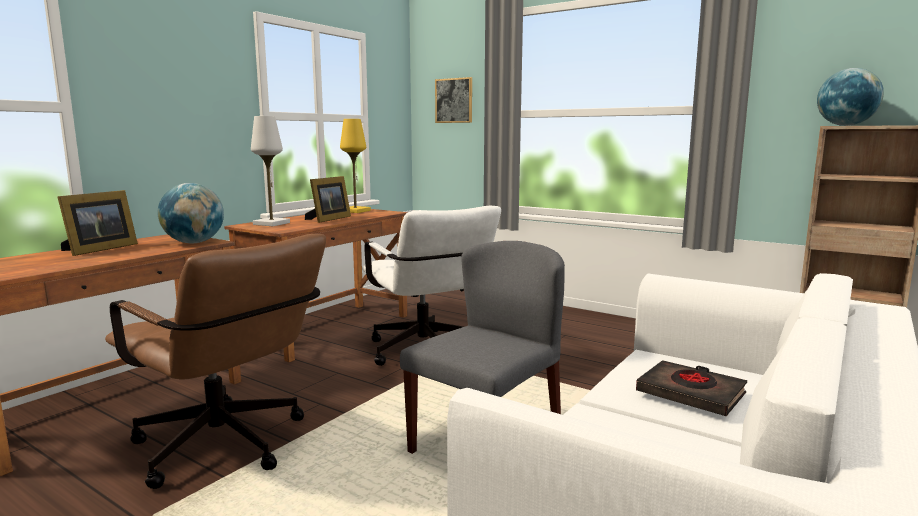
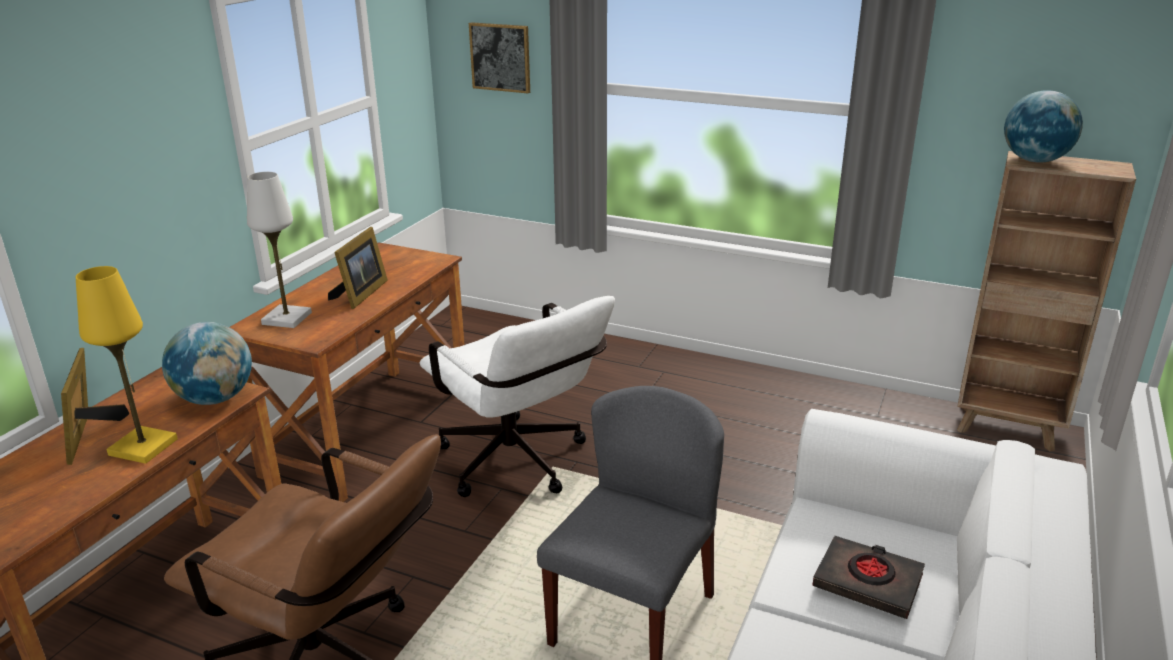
camera: 10 degrees left, 15 degrees up
(98, 249) = (92, 435): picture frame -> picture frame turned 150 degrees clockwise
(355, 211) = (384, 259): yellow table lamp -> yellow table lamp (143, 447)

